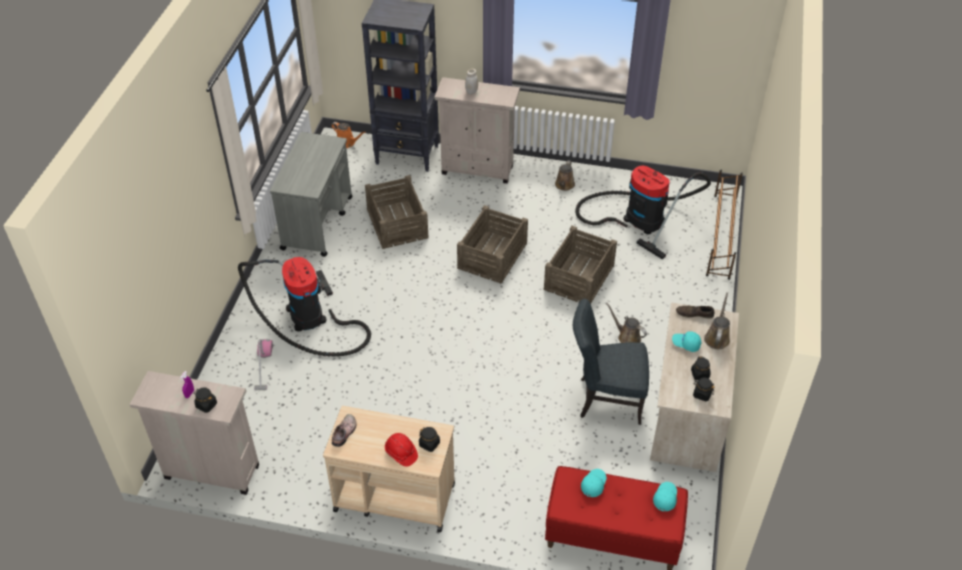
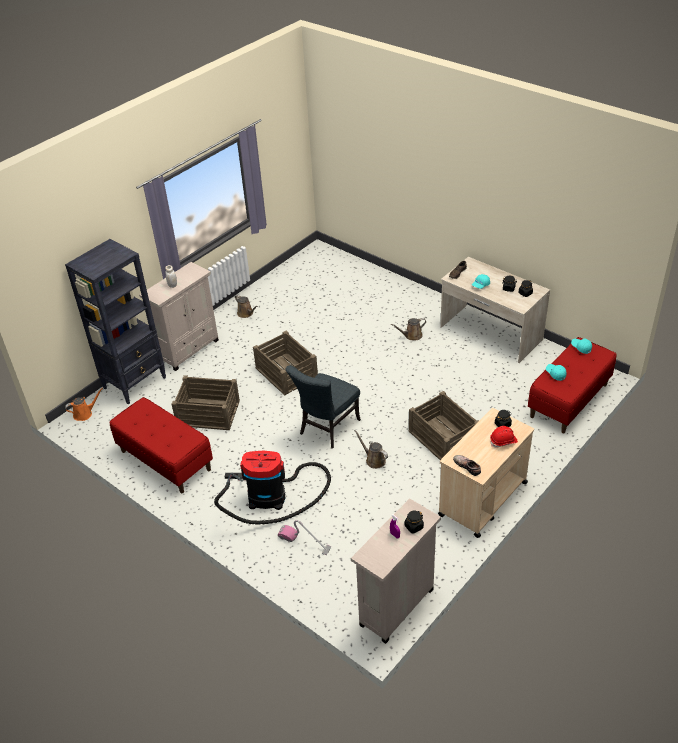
camera: 60 degrees left, 5 degrees down
(317, 222) = (165, 460): grey cart -> red bench
(579, 277) = (341, 337): crate -> crate (443, 437)
(605, 399) = (458, 364): grey chair -> grey chair (327, 428)
(639, 218) = (309, 291): vacuum cleaner -> none
(717, 337) = (483, 271): brown watering can -> brown watering can (374, 460)
(721, 236) = (354, 264): brown shoe rack -> none

